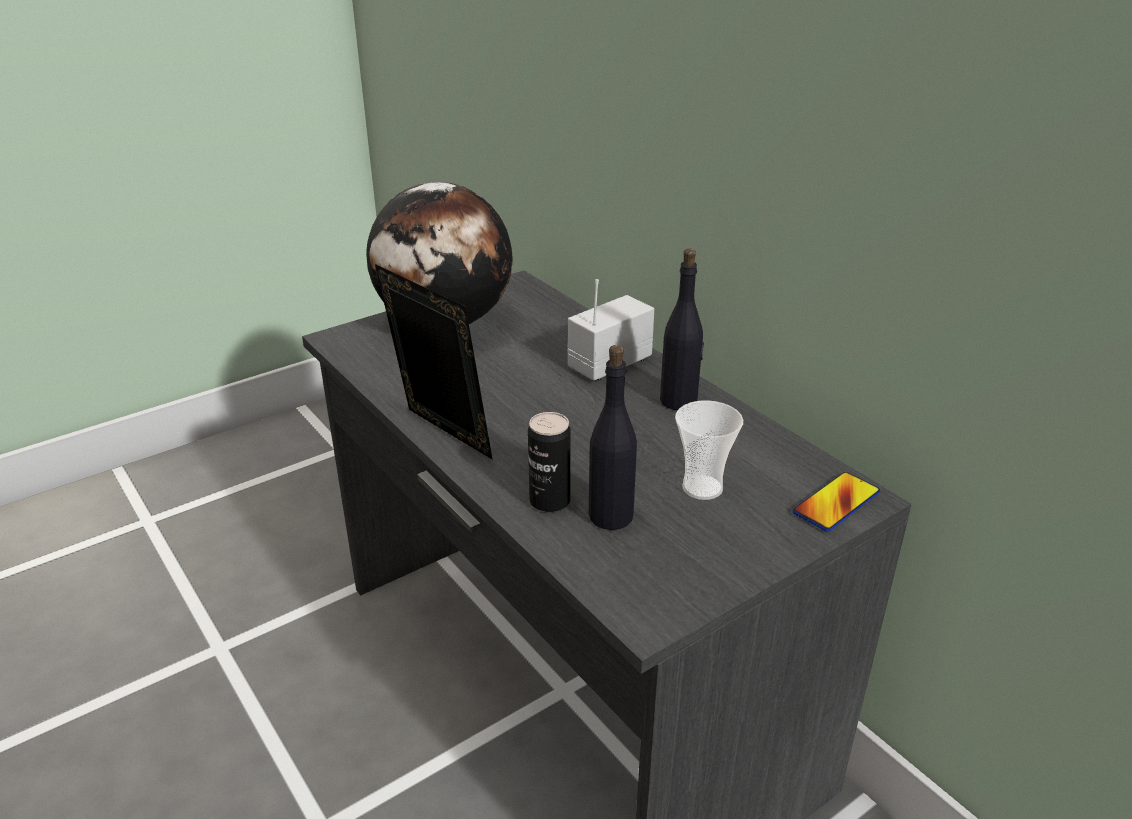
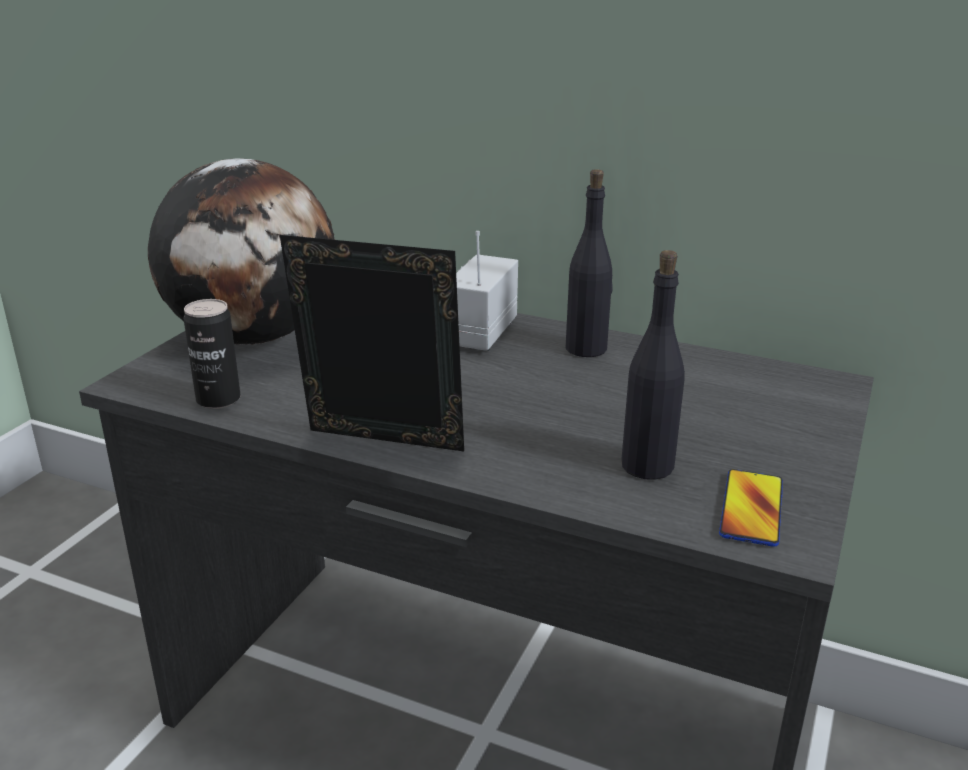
camera: 30 degrees left, 5 degrees down
(550, 501) = (572, 472): can -> can (218, 399)
(702, 488) = (698, 415): cup -> none
(836, 503) = (820, 393): phone -> phone (751, 509)

